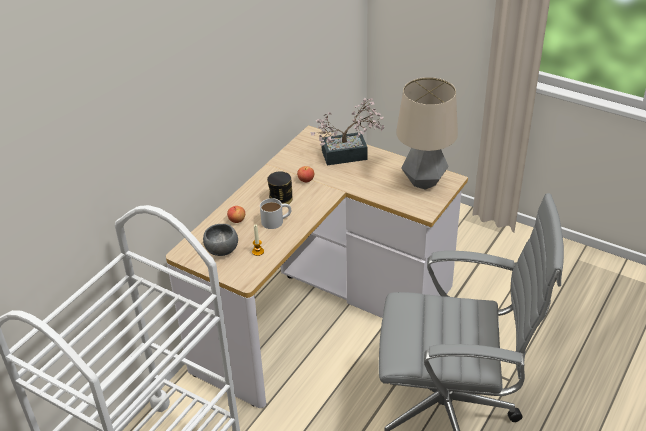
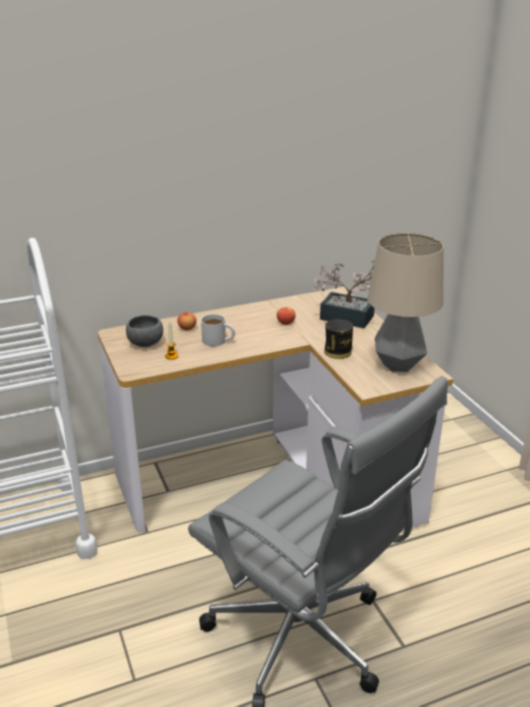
camera: 35 degrees right, 10 degrees down
(280, 199) = (244, 328): can -> can (337, 352)

